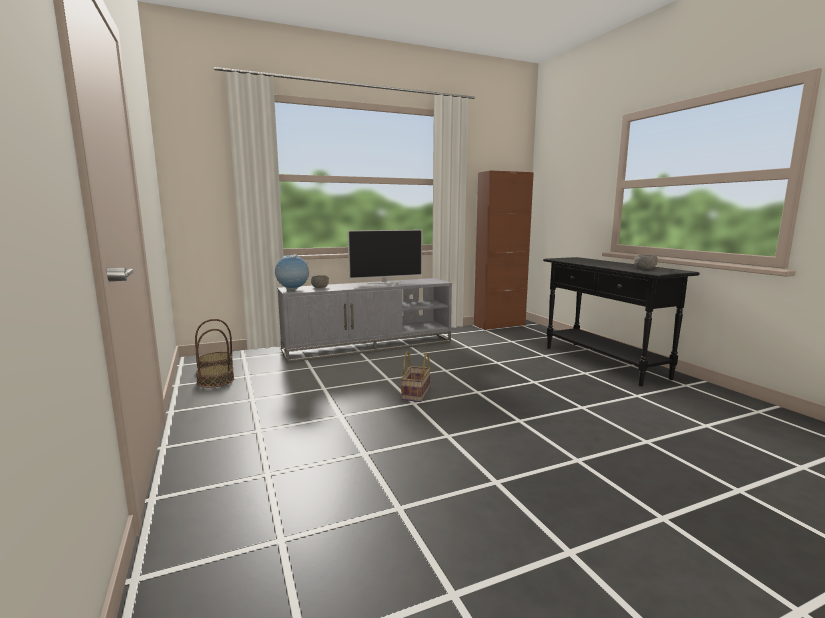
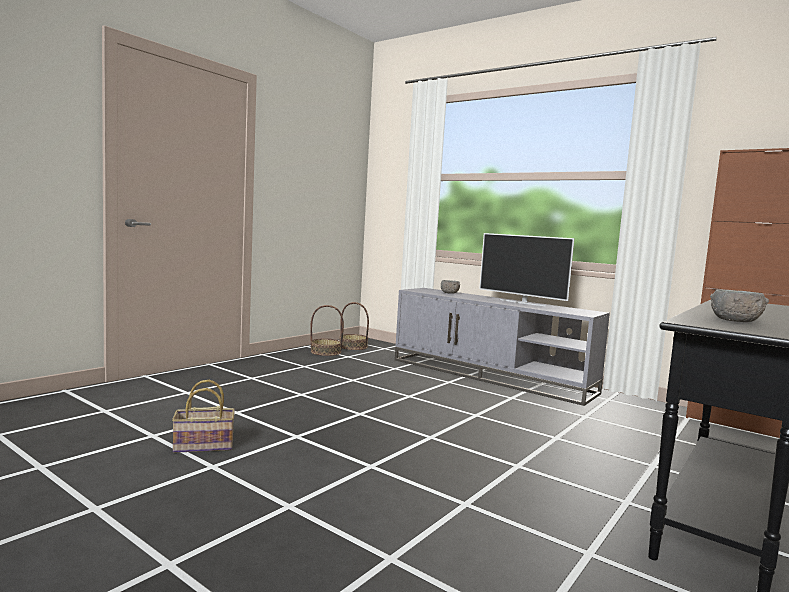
camera: 60 degrees right, 5 degrees down
(293, 290) = (420, 290): globe -> none
(416, 394) = (384, 411): basket -> basket (202, 446)

